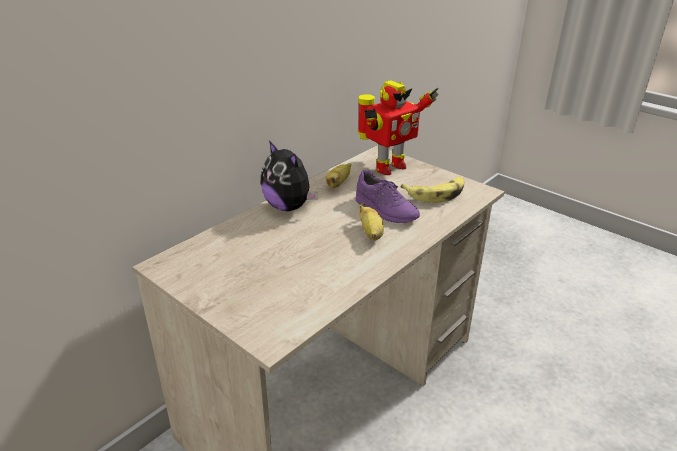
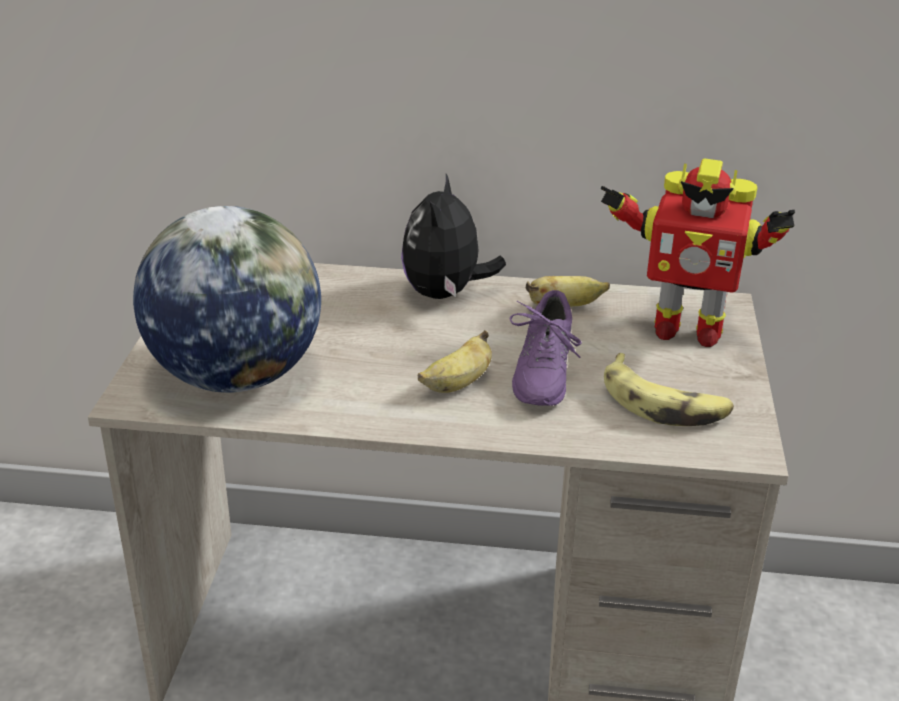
camera: 55 degrees right, 0 degrees up
(290, 296) = (236, 376): none -> globe

